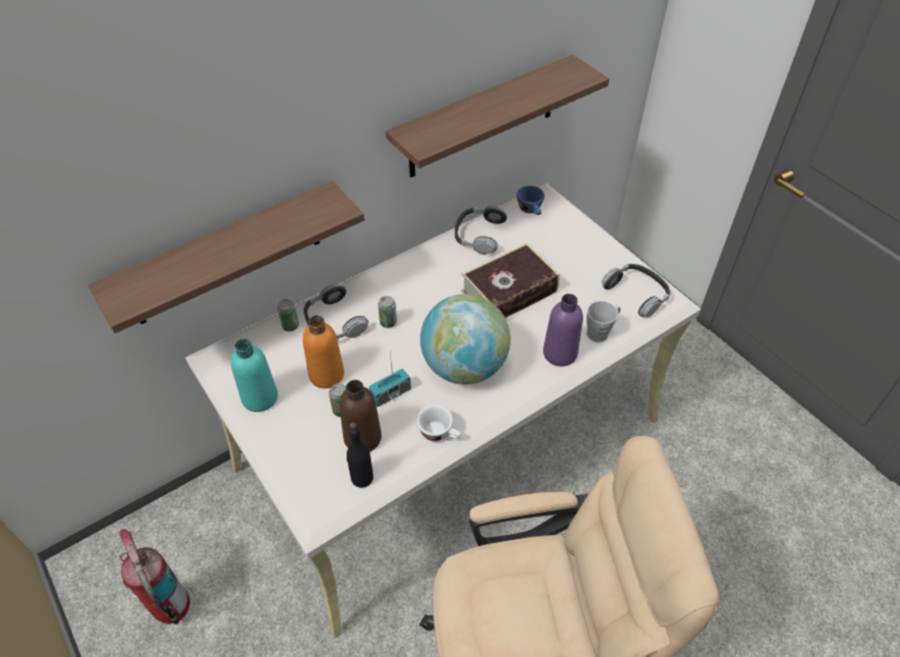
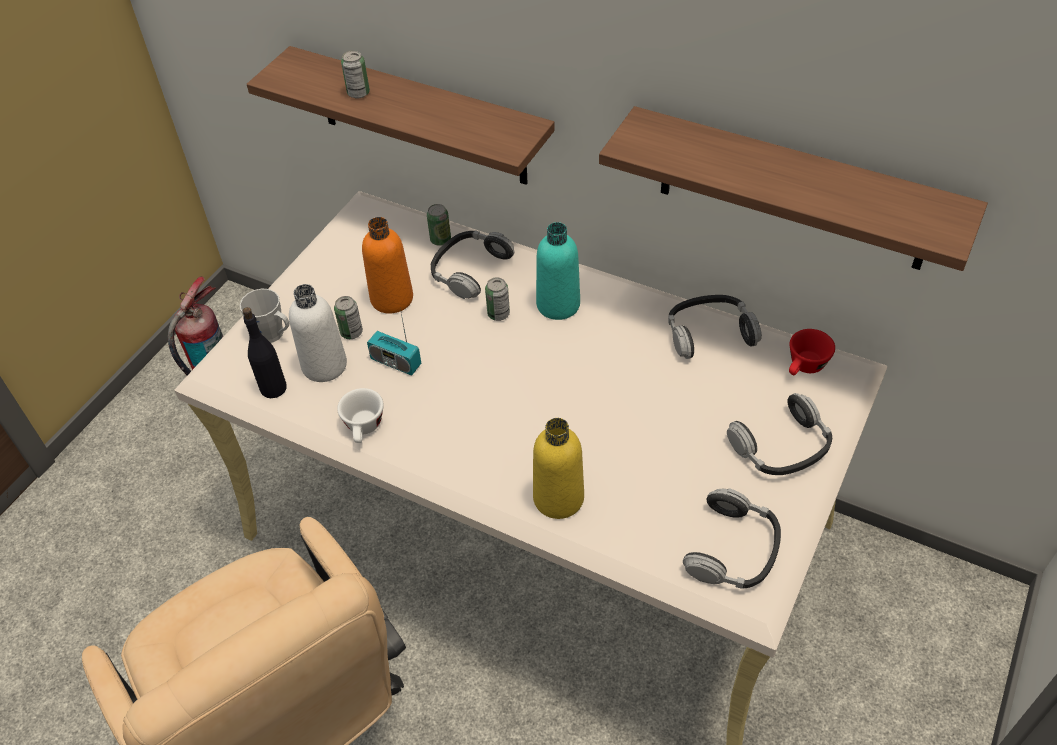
camera: 65 degrees right, 0 degrees up
(200, 263) = (358, 93): none -> can
(260, 397) = (333, 264): turquoise bottle -> turquoise bottle (558, 304)
(362, 438) = (324, 365): brown bottle -> white bottle
(464, 366) = (475, 410): globe -> none
(509, 291) = (630, 404): book -> none
(531, 210) = (804, 367): blue cup -> red cup
(560, 353) = (558, 498): purple bottle -> yellow bottle
(579, 244) = (781, 446): none -> headphones
(601, 332) = (627, 531): grey mug -> grey mug (274, 335)

